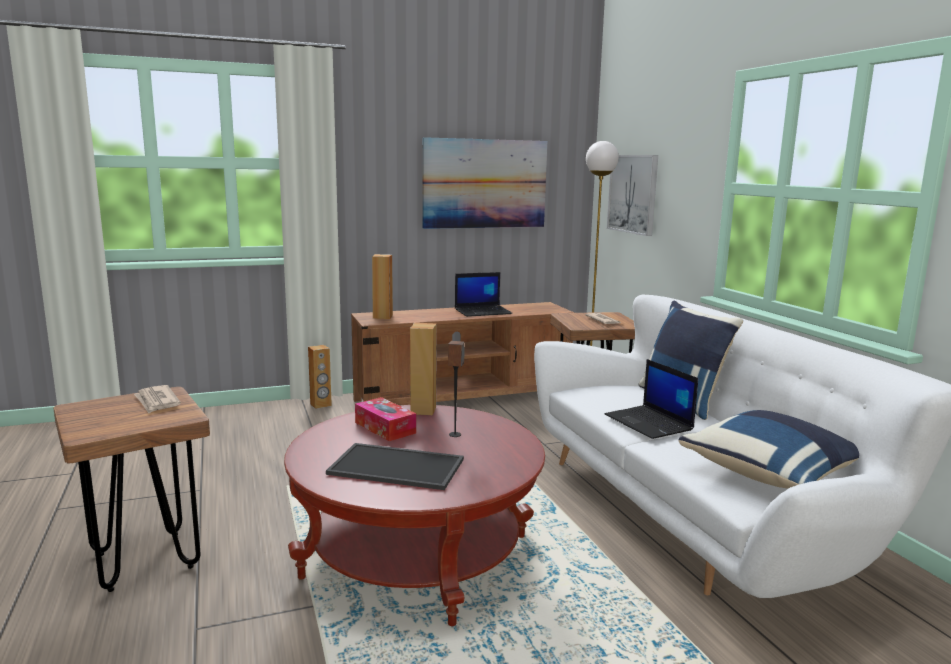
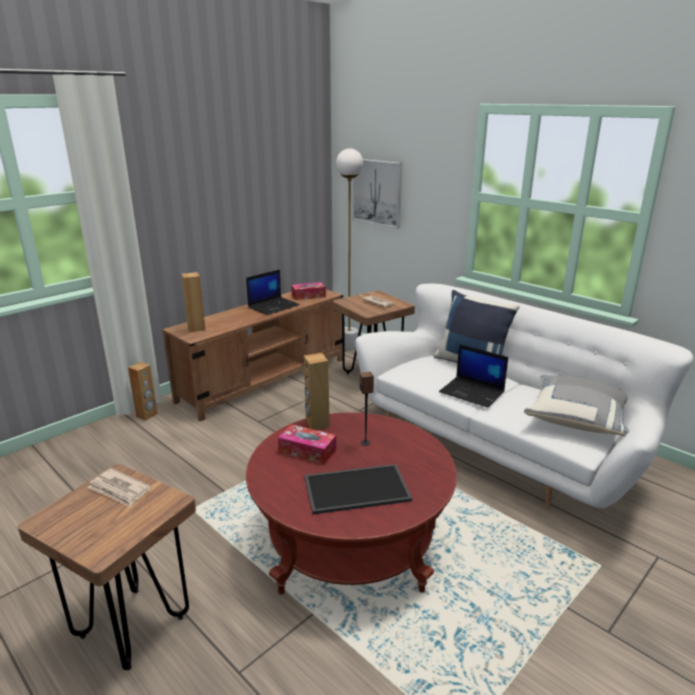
camera: 25 degrees left, 10 degrees up
(484, 184) = (252, 191): picture -> none
(532, 309) = (308, 296): none -> tissue box
(772, 474) = (577, 419): blue pillow -> grey pillow

